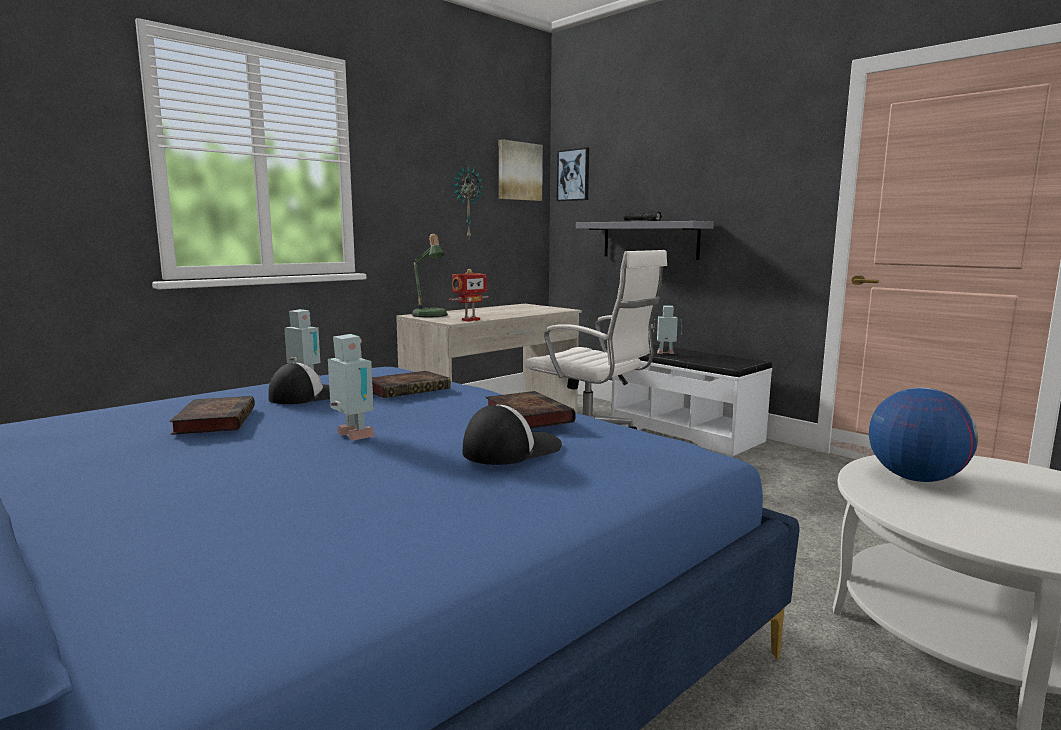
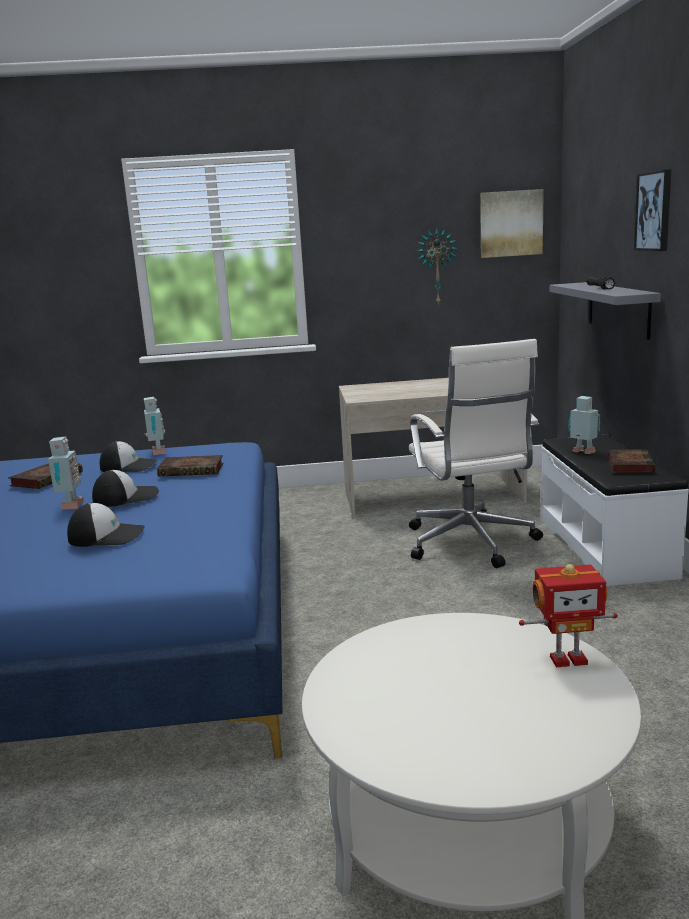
camera: 40 degrees right, 5 degrees up
(403, 418) = (126, 497): none -> cap
(430, 316) = (361, 389): table lamp -> none
(470, 320) = (377, 398): toy robot -> toy robot (567, 659)
(526, 415) = (187, 510): book -> book (629, 465)
(573, 175) = (573, 223): picture -> picture (654, 211)
(915, 478) = (447, 644): globe -> none

